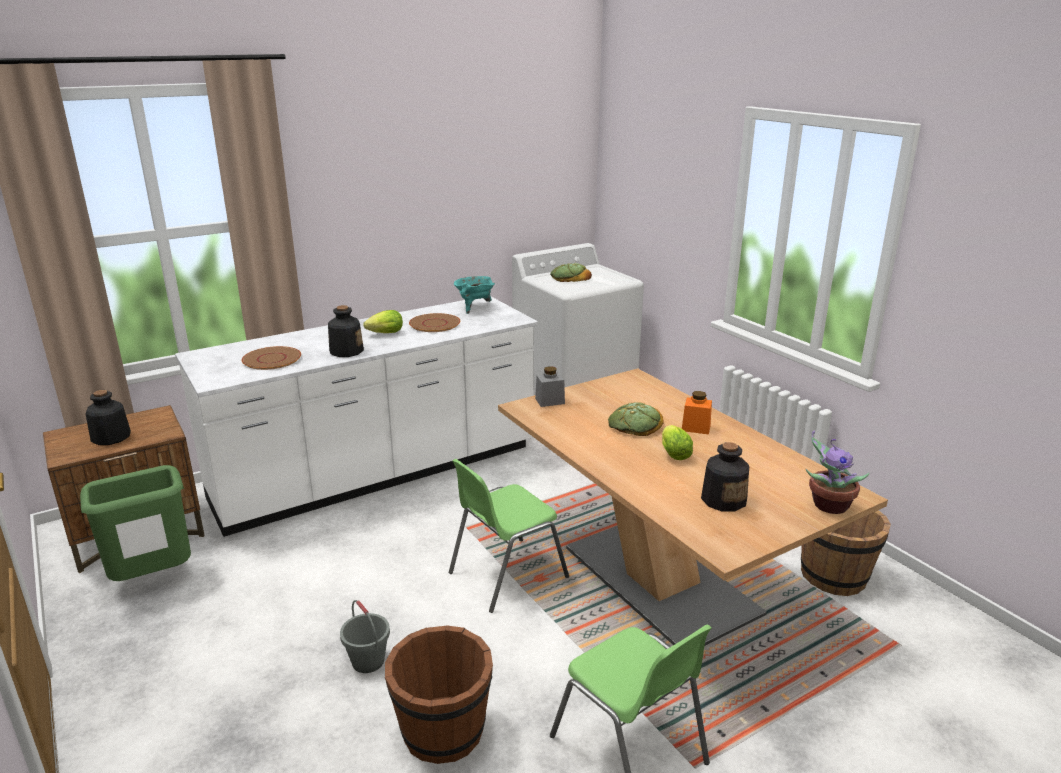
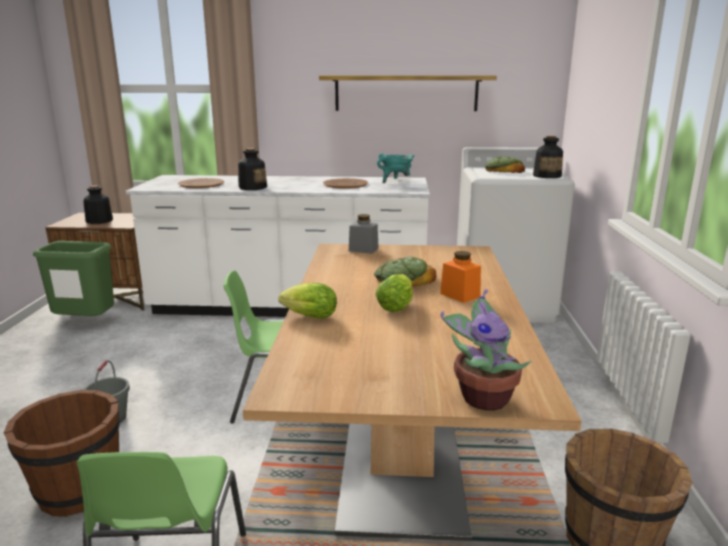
camera: 35 degrees right, 5 degrees down
(383, 334) = (298, 184): lettuce -> lettuce (307, 317)
(452, 205) = (406, 93): none -> shelf
(723, 500) = (371, 353): bottle -> bottle (547, 176)

